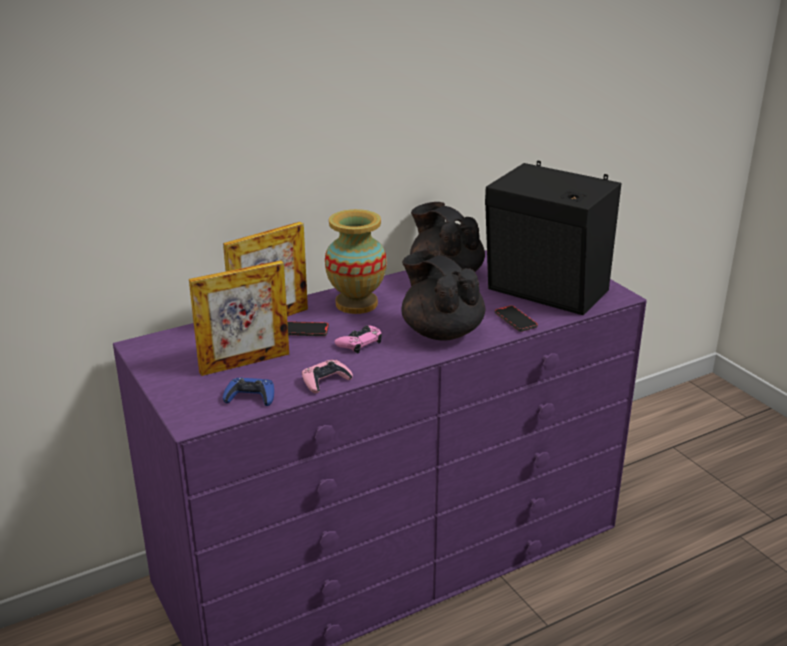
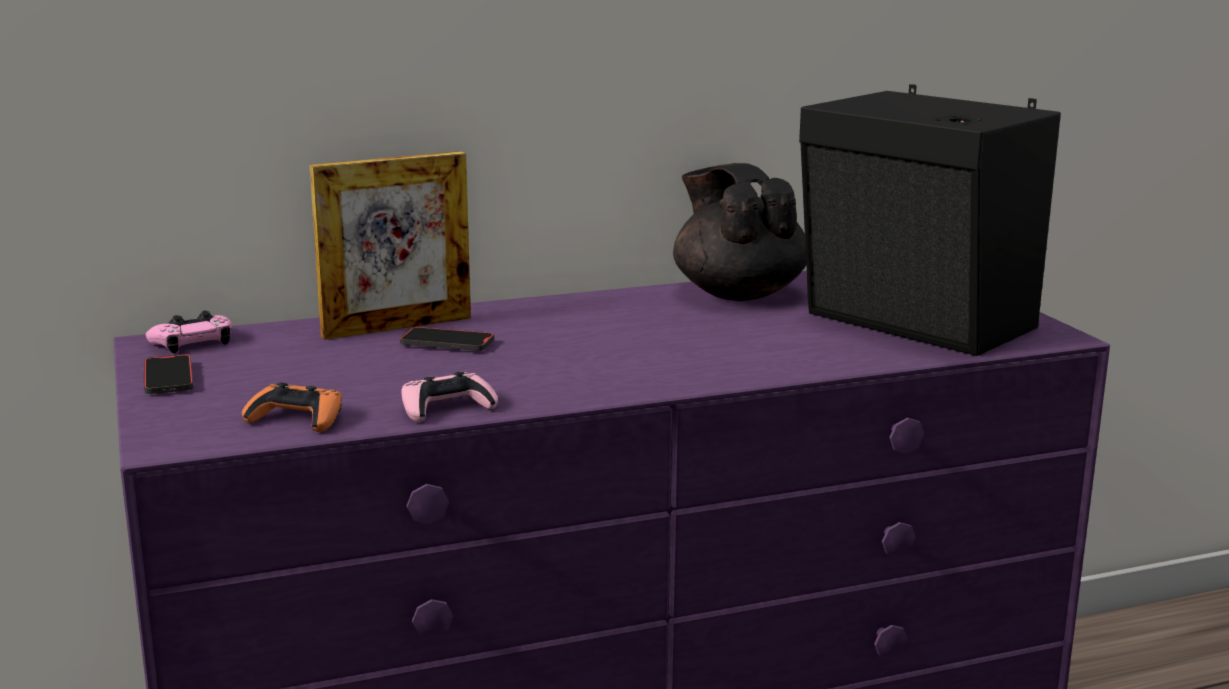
camera: 10 degrees right, 10 degrees down
(245, 363) = (317, 375): picture frame -> none
(250, 397) = (296, 419): blue game controller -> orange game controller
(356, 304) = (560, 317): vase -> none
(359, 343) = (538, 364): pink game controller -> pink game controller (193, 342)
(441, 331) = (696, 360): black teapot -> none
(515, 320) = (843, 354): phone -> phone (168, 378)

